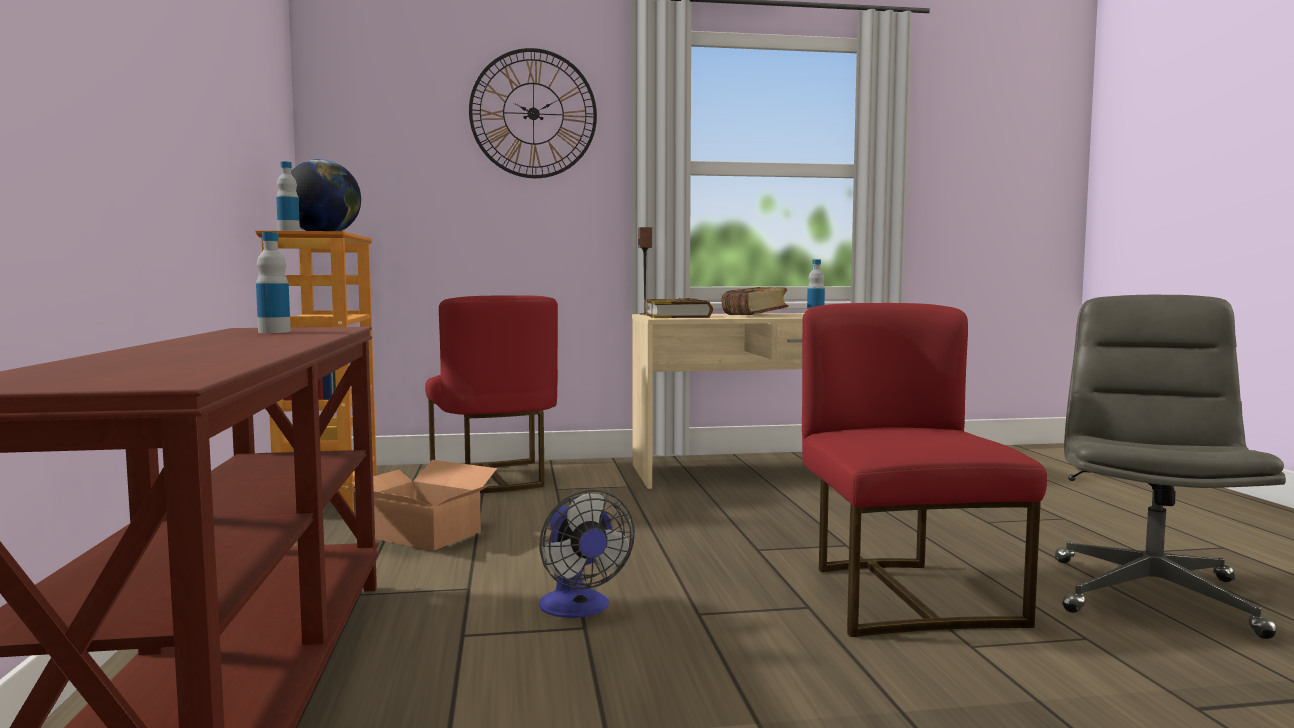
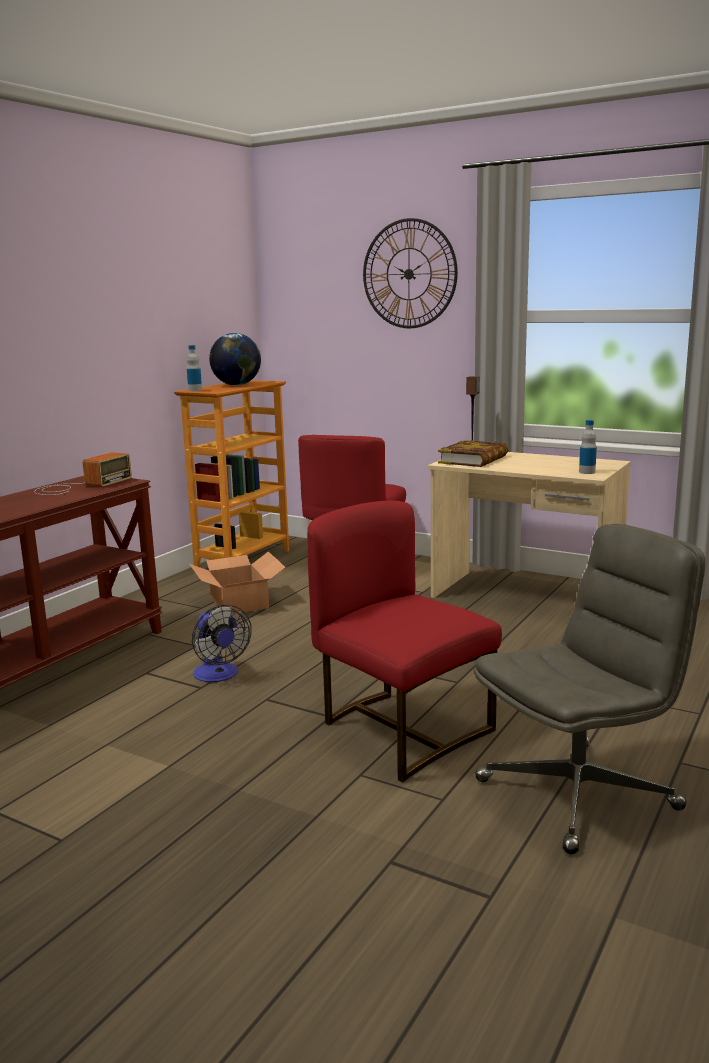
camera: 40 degrees right, 10 degrees up
(274, 332) = (79, 486): bottle -> radio
(579, 609) = (219, 675): fan -> fan turned 45 degrees counterclockwise
(754, 315) = (541, 464): book -> none
(903, 596) = (401, 730): red chair -> red chair turned 75 degrees counterclockwise

